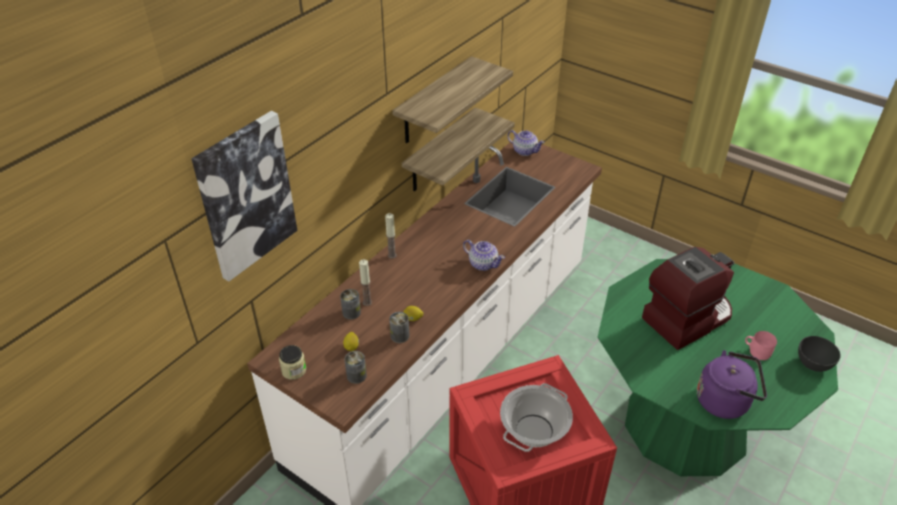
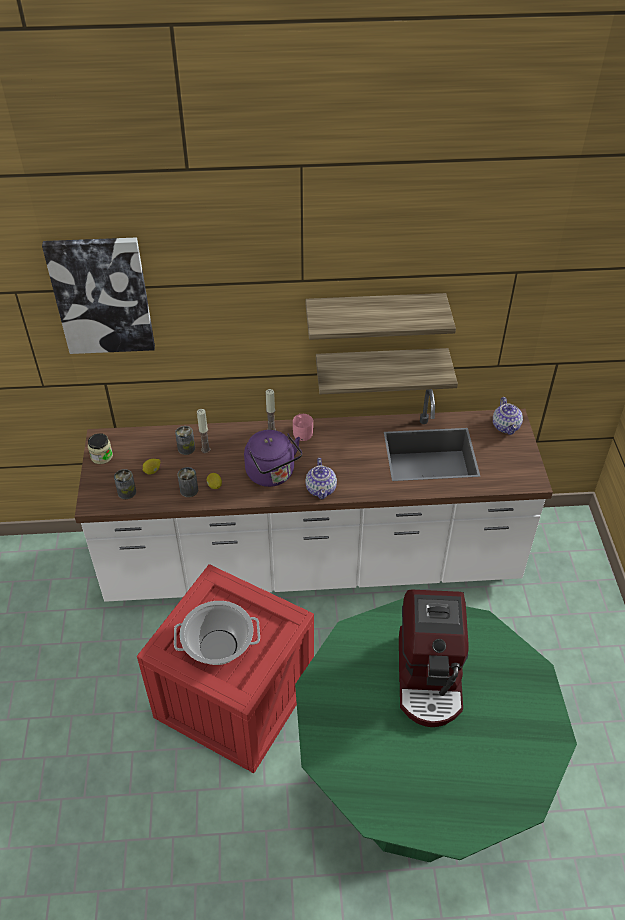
camera: 50 degrees right, 5 degrees up
(686, 318) = (430, 677): coffee machine -> coffee machine turned 75 degrees clockwise
(725, 401) = (349, 763): purple kettle -> purple kettle (272, 474)
(757, 351) = (444, 759): pink mug -> pink mug (302, 432)
(813, 363) = (475, 819): grey bowl -> none

